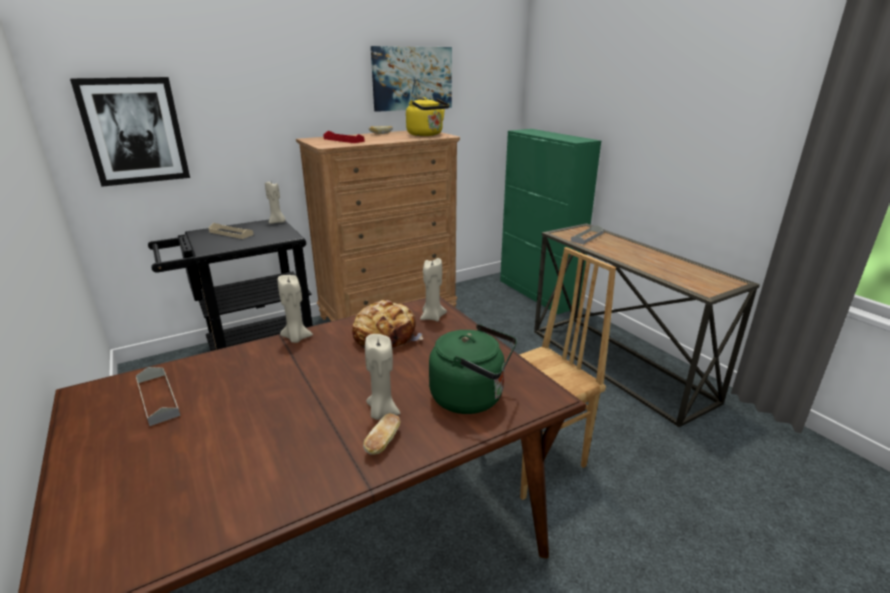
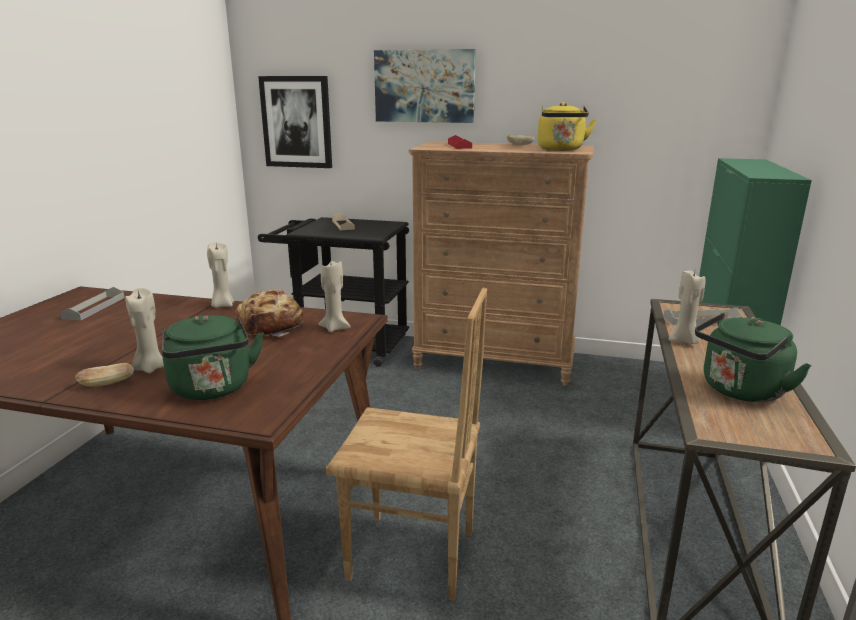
camera: 45 degrees right, 5 degrees down
(277, 222) = (393, 224): beige candle -> beige candle (684, 341)
(412, 78) = (582, 81): picture -> picture (424, 86)
(673, 268) = (740, 391): none -> green kettle

